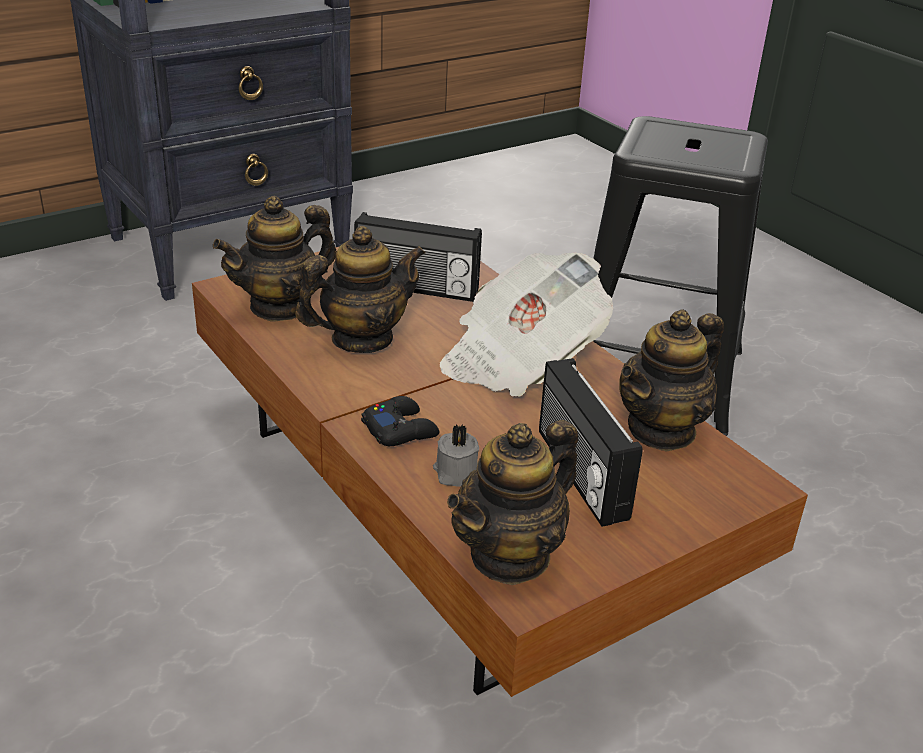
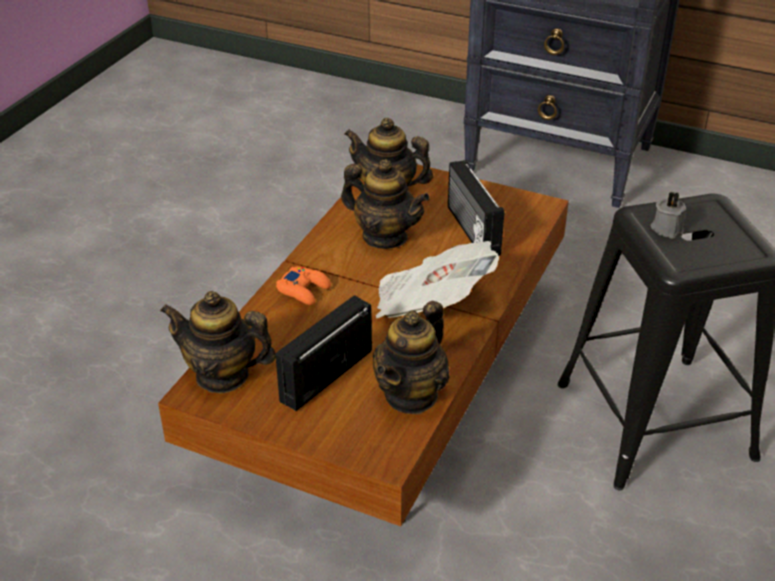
camera: 60 degrees right, 5 degrees up
(400, 429) = (304, 290): black game controller -> orange game controller
(455, 473) = (280, 327): grey candle -> grey candle (667, 228)
(662, 430) = (411, 395): teapot -> teapot turned 75 degrees counterclockwise

